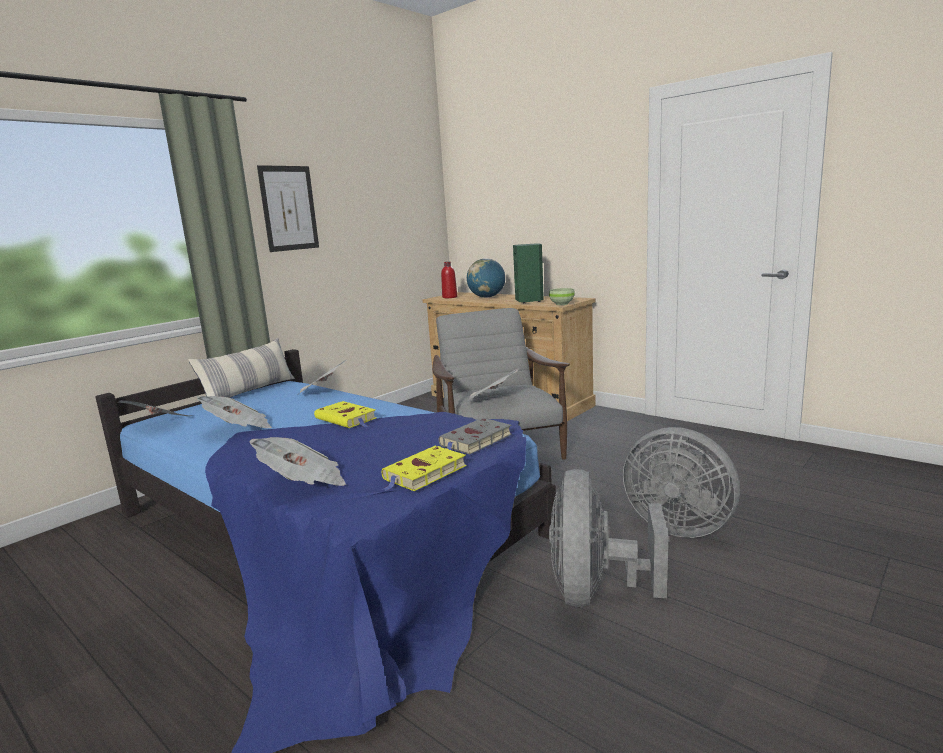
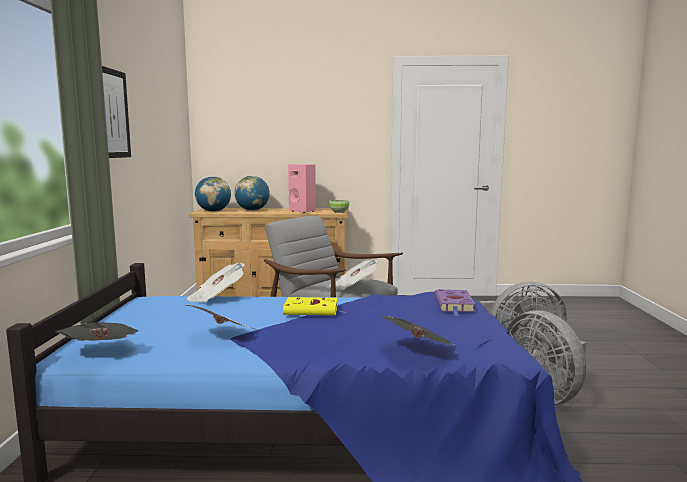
camera: 40 degrees left, 5 degrees down
(249, 392) = (126, 310): pillow -> none
(423, 473) = (481, 327): yellow book -> none
(449, 297) = (213, 211): red bottle -> globe
(475, 441) = (454, 305): grey book -> purple book
(529, 301) = (303, 211): green speaker -> pink speaker

